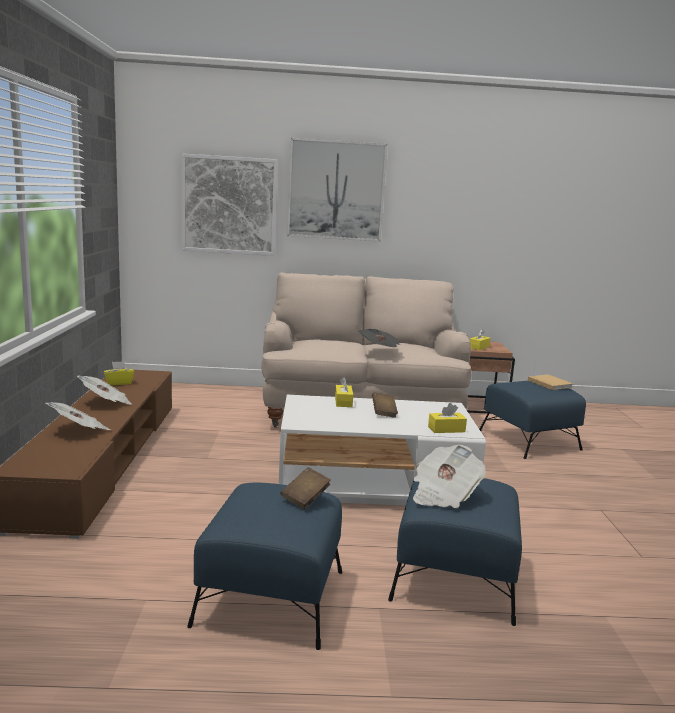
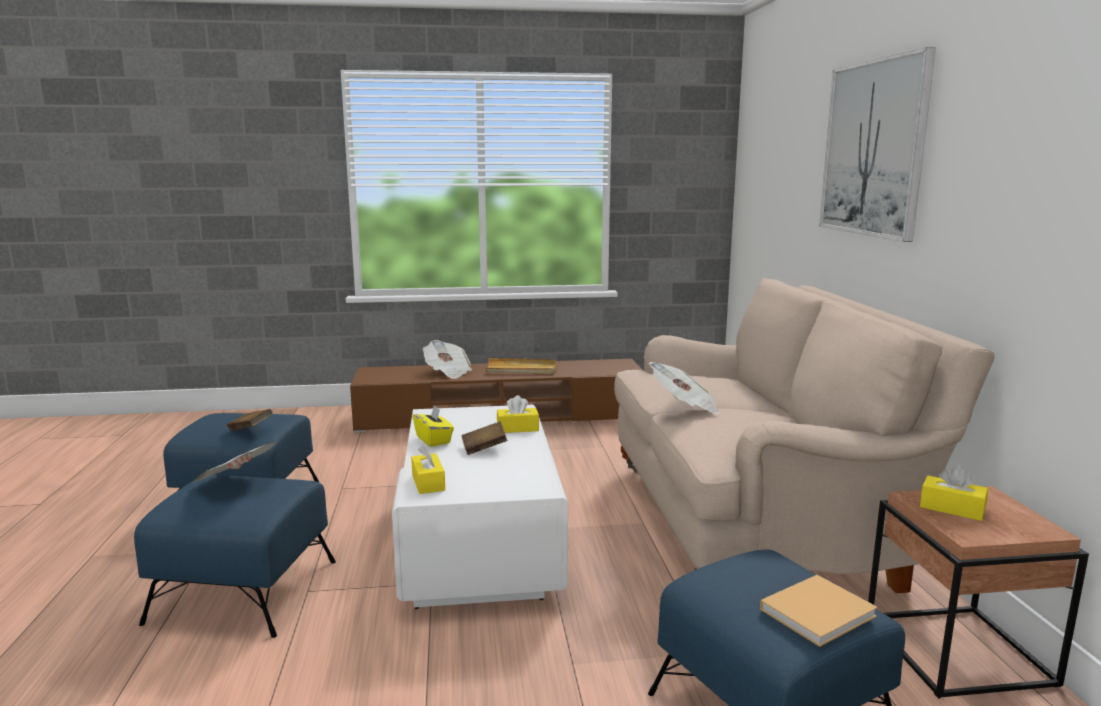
camera: 85 degrees right, 0 degrees up
(106, 403) = (521, 369): newspaper -> beige tray
(119, 383) = (585, 365): yellow tissue box -> yellow tissue box (434, 440)
(229, 205) = (789, 181): picture -> none

